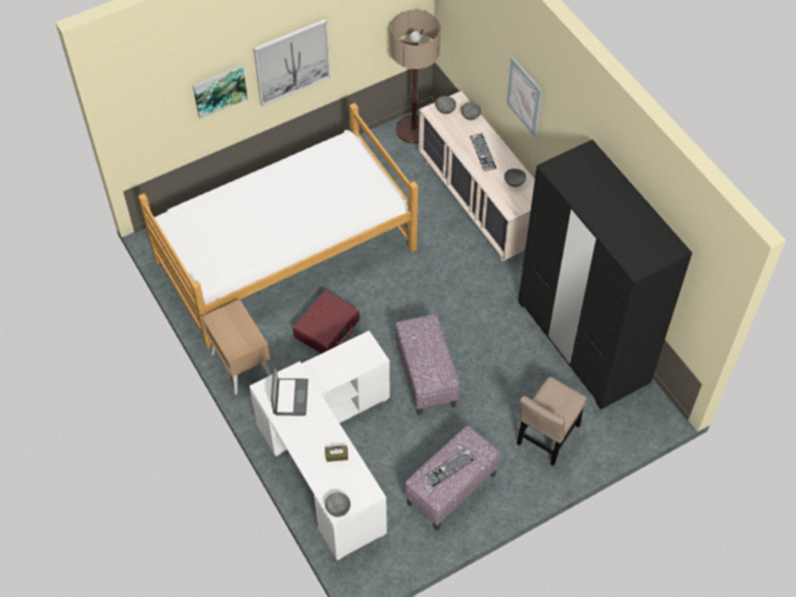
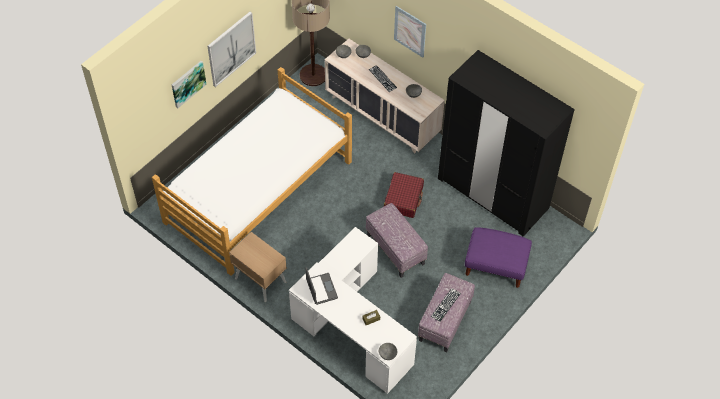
camera: 20 degrees left, 0 degrees up
(327, 328) = (311, 236): red suitcase -> red suitcase (403, 199)
(547, 437) = (495, 266): beige chair -> purple ottoman

